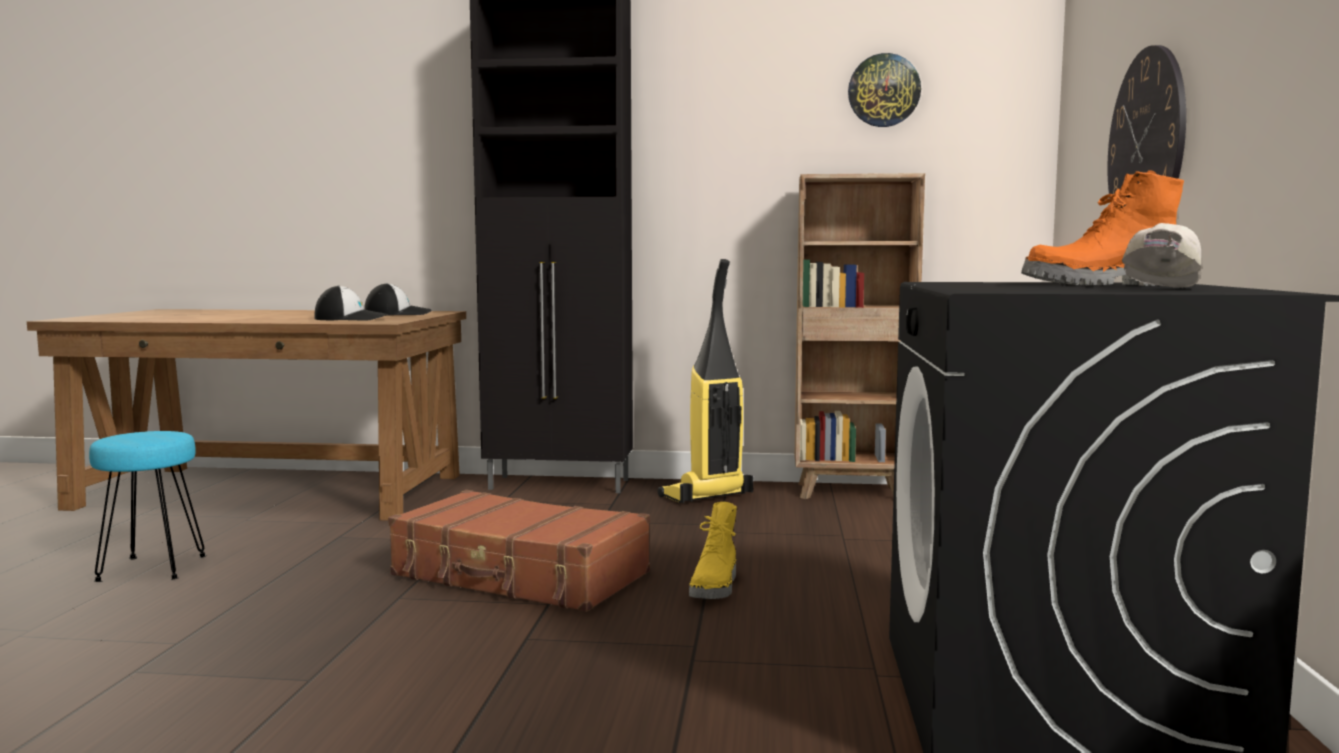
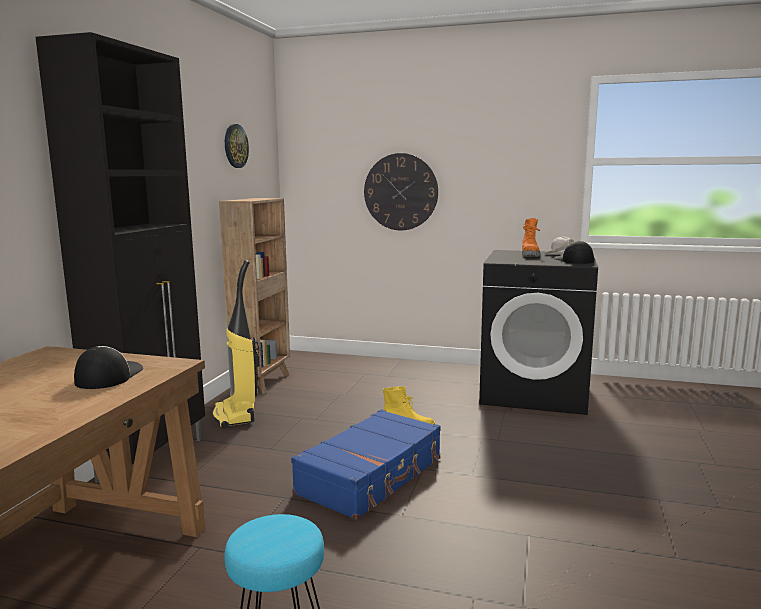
camera: 80 degrees left, 5 degrees up
(398, 314) = (57, 364): cap -> cap (573, 260)
(520, 575) = (371, 476): brown suitcase -> blue suitcase

